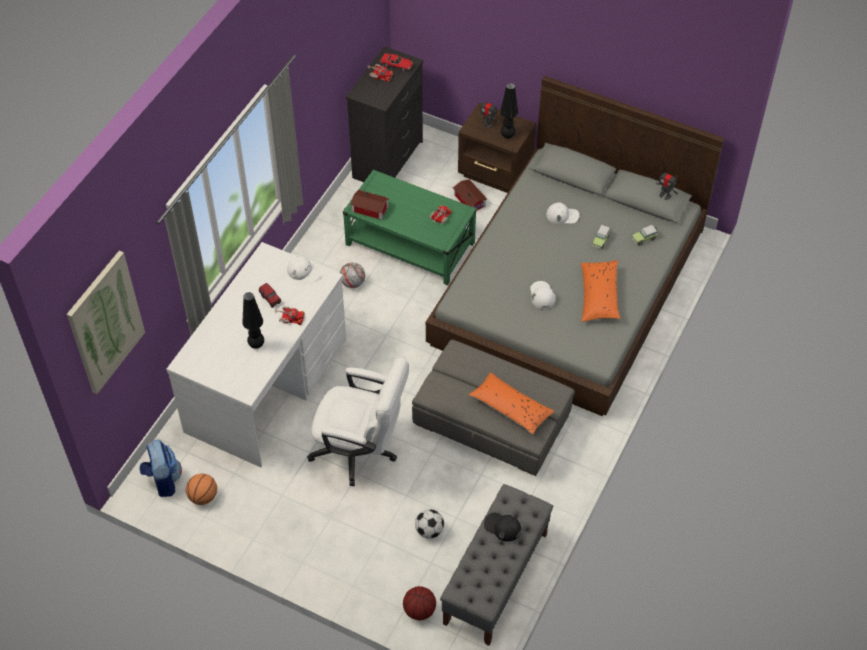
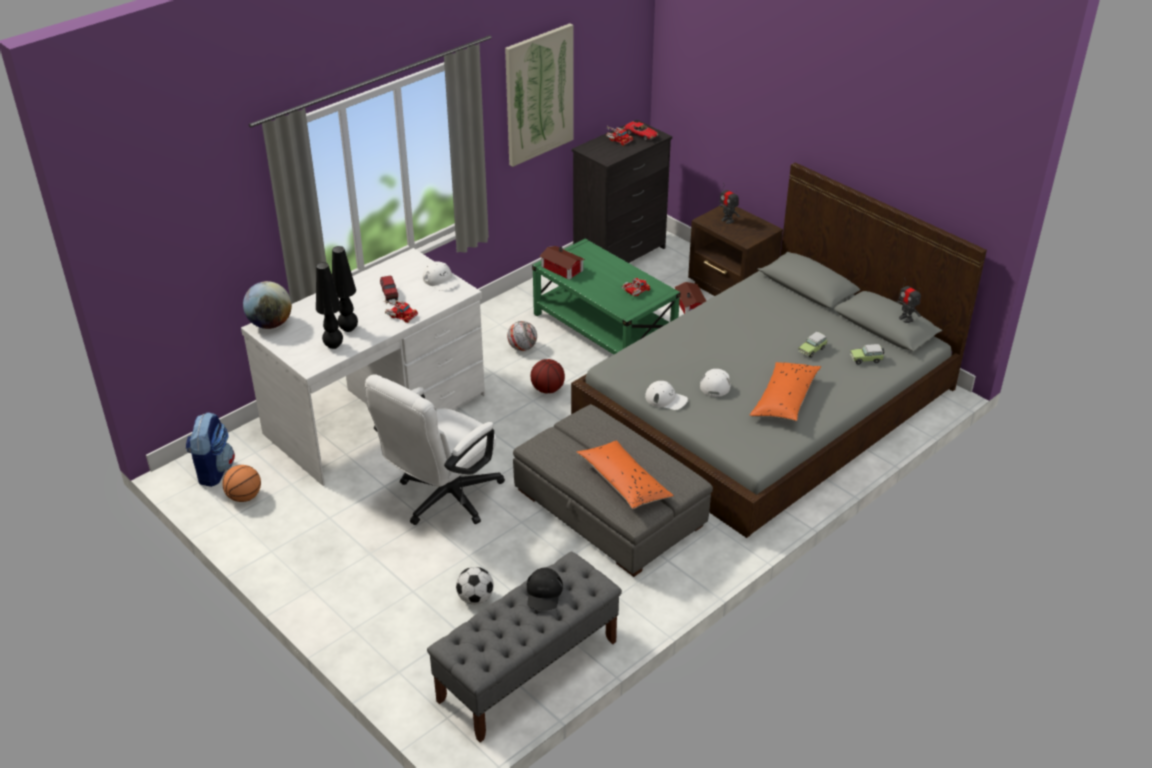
camera: 20 degrees right, 15 degrees down
(105, 322) = (162, 224): picture -> picture (539, 95)
(189, 358) = (270, 324): none -> globe
(361, 451) = (442, 500): white office chair -> white office chair turned 90 degrees clockwise
(419, 610) = (416, 677): basketball -> basketball (547, 389)
(502, 527) = (544, 593): black cap -> black cap turned 135 degrees counterclockwise
(507, 136) = (745, 233): black table lamp -> black table lamp (334, 346)
(562, 215) = (777, 319): white cap -> white cap (666, 399)

